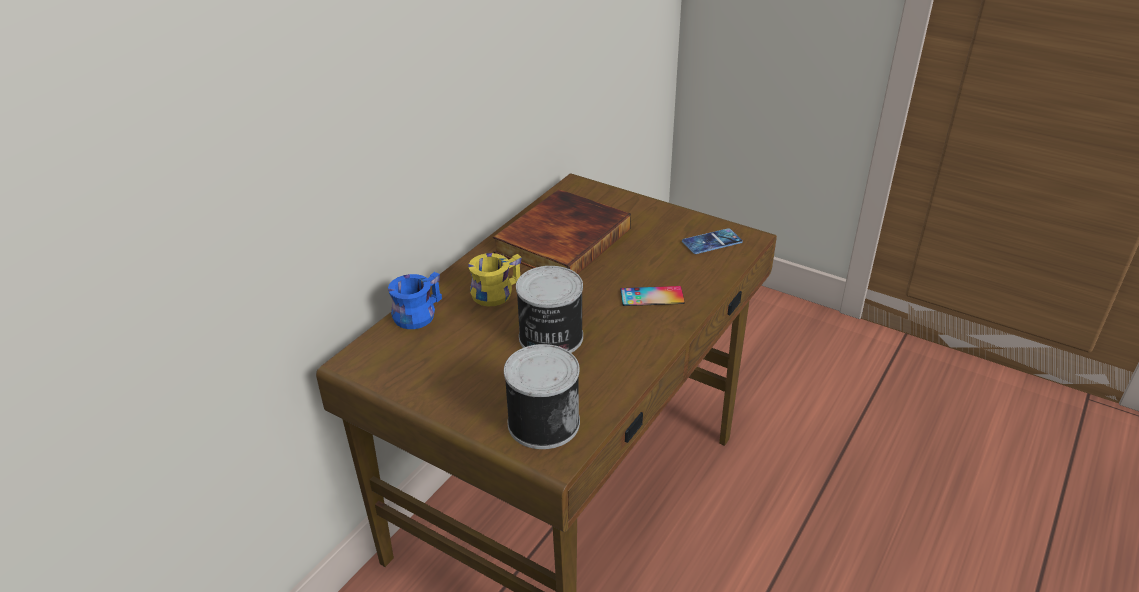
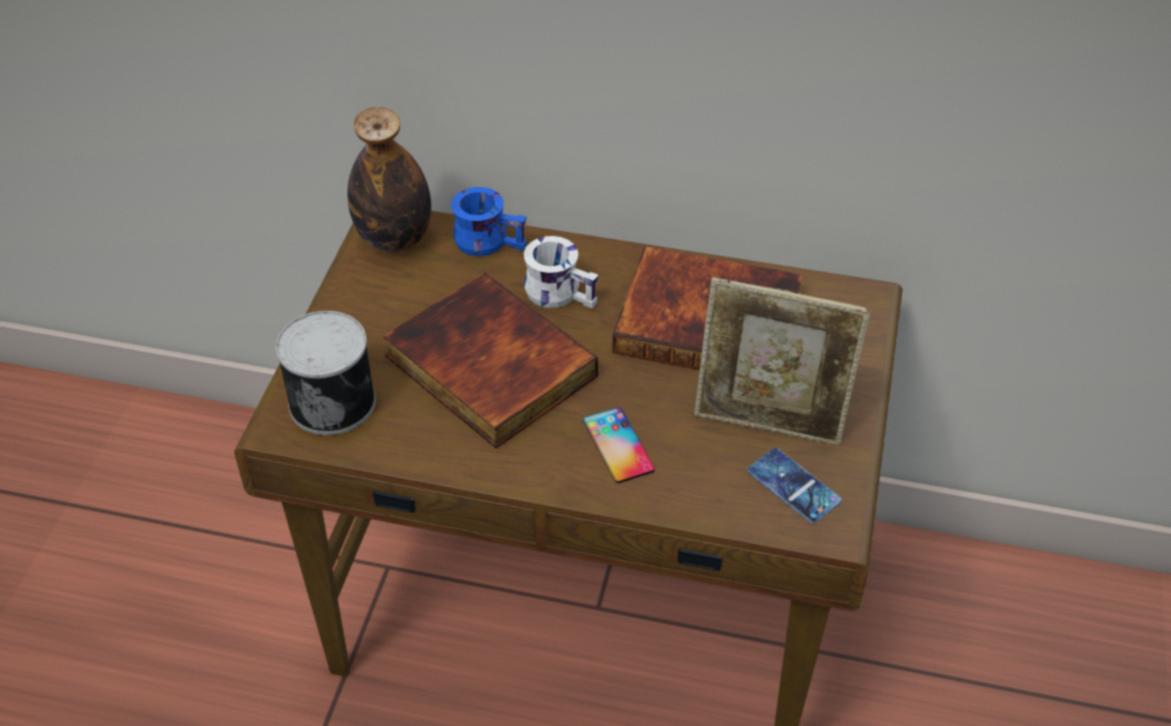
camera: 70 degrees right, 10 degrees up
(379, 359) = (394, 239): none -> bottle
(494, 290) = (561, 291): yellow mug -> white mug
(550, 338) = (487, 367): can -> book
(660, 239) = (769, 424): none -> picture frame

